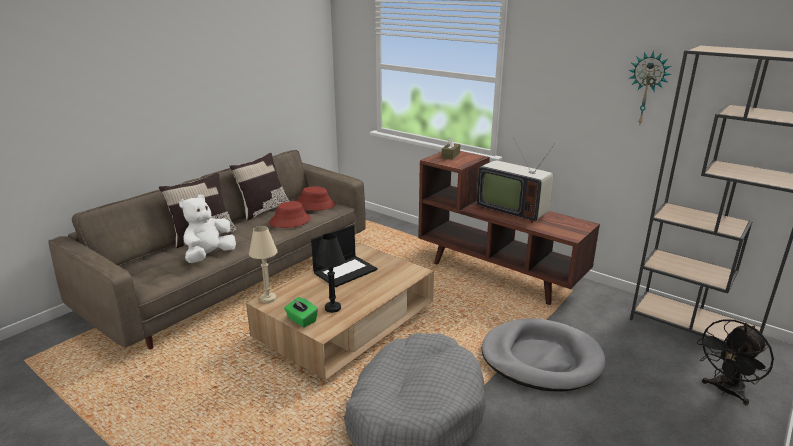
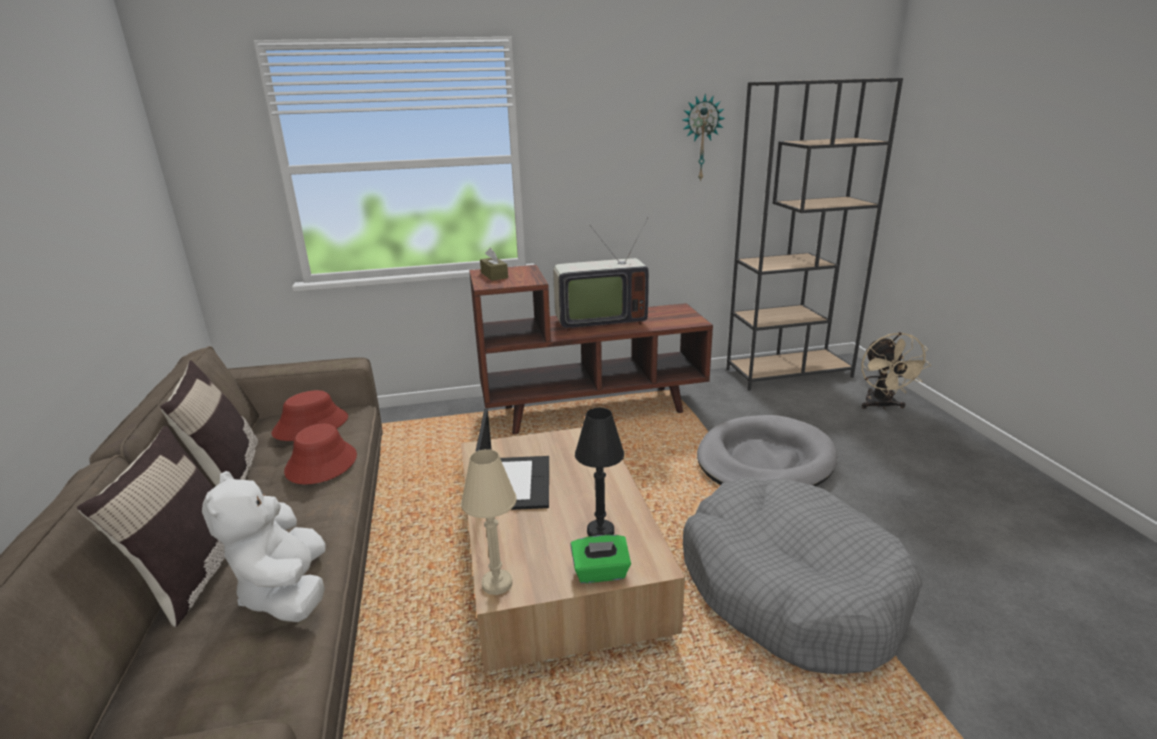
camera: 50 degrees left, 0 degrees up
(725, 391) = (881, 406): black fan -> beige fan

